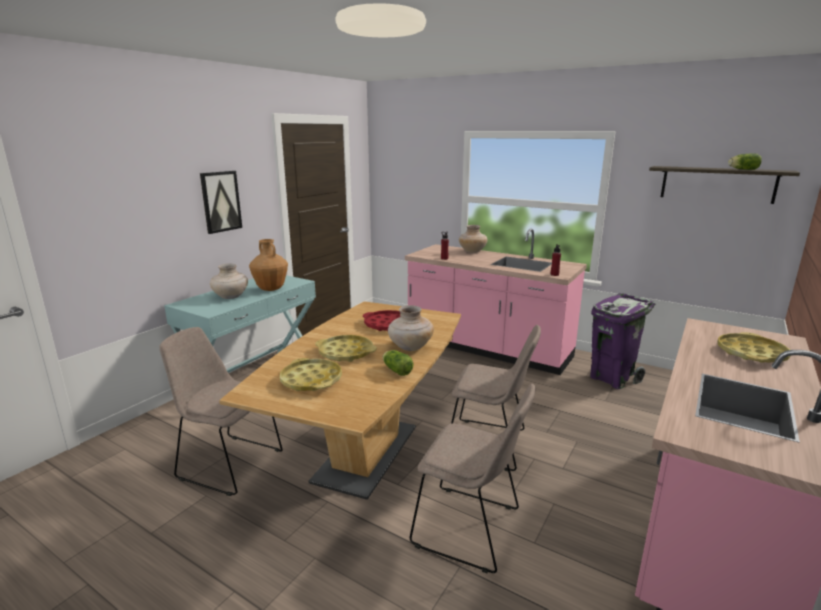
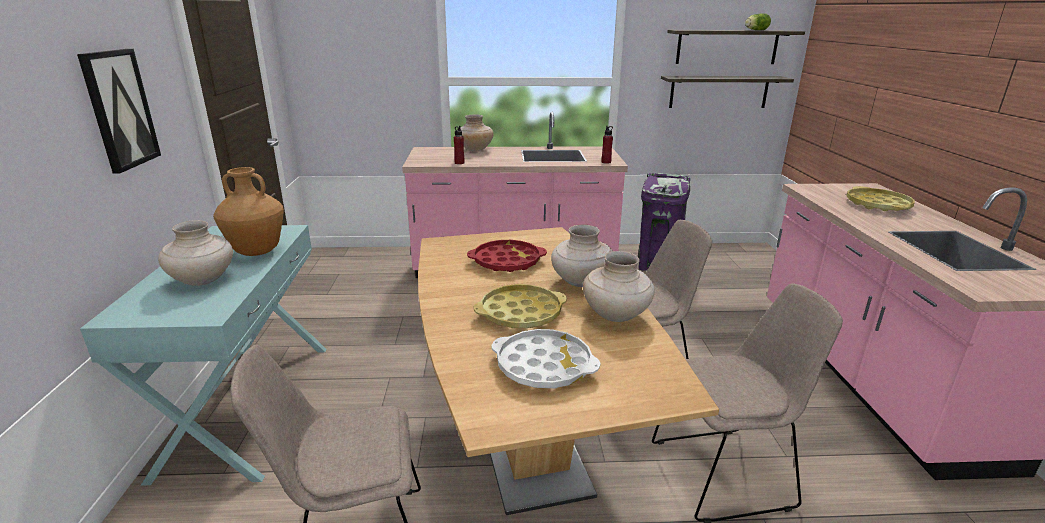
camera: 35 degrees left, 5 degrees up
(311, 380) = (544, 366): yellow tray -> white tray
(396, 370) = (616, 315): lettuce -> beige vase
(707, 226) = (718, 92): none -> shelf

